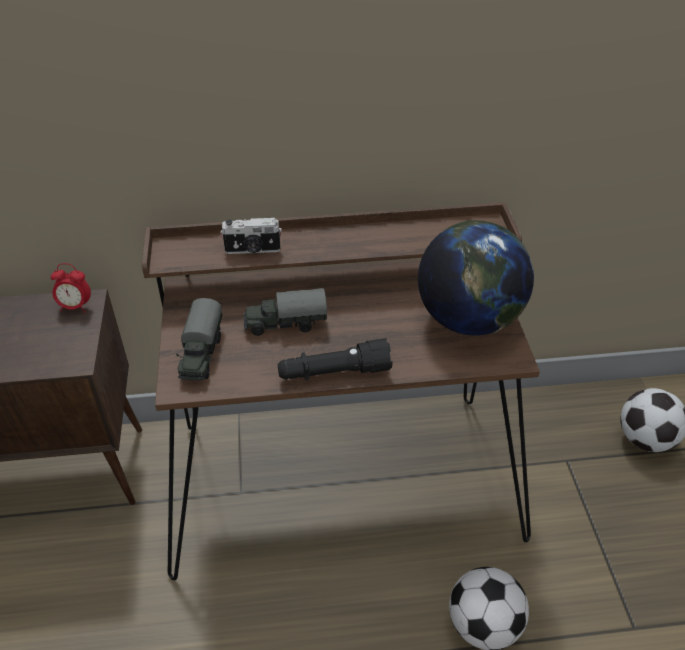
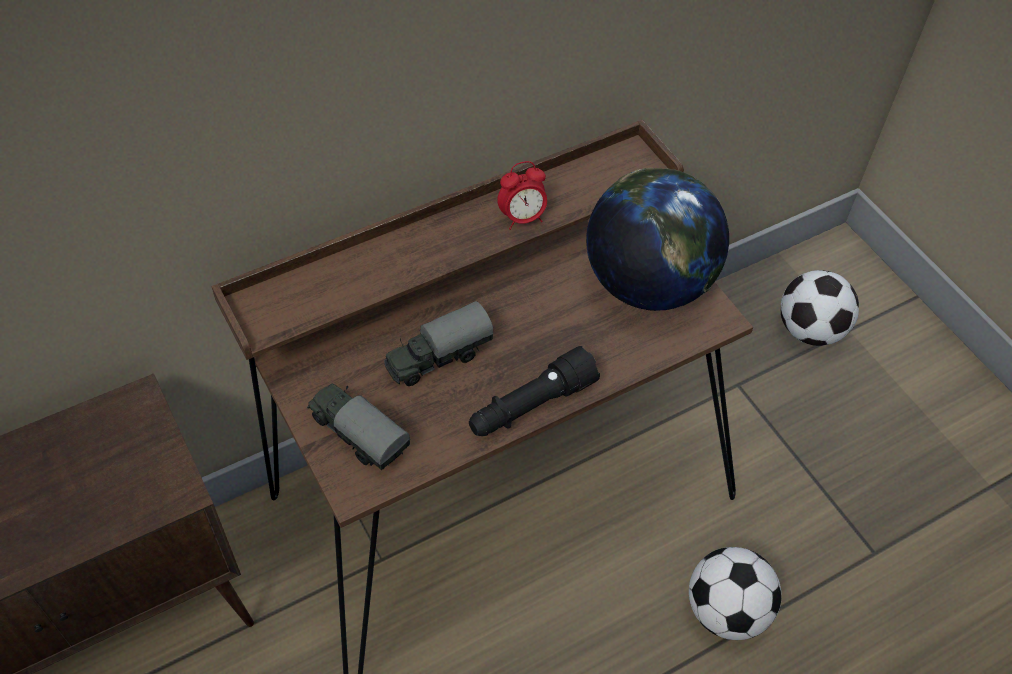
camera: 25 degrees left, 10 degrees up
(75, 307) = (127, 414): alarm clock -> alarm clock (522, 218)
(201, 354) = (357, 434): toy truck -> toy truck turned 150 degrees clockwise
(253, 250) = (368, 277): camera -> none

